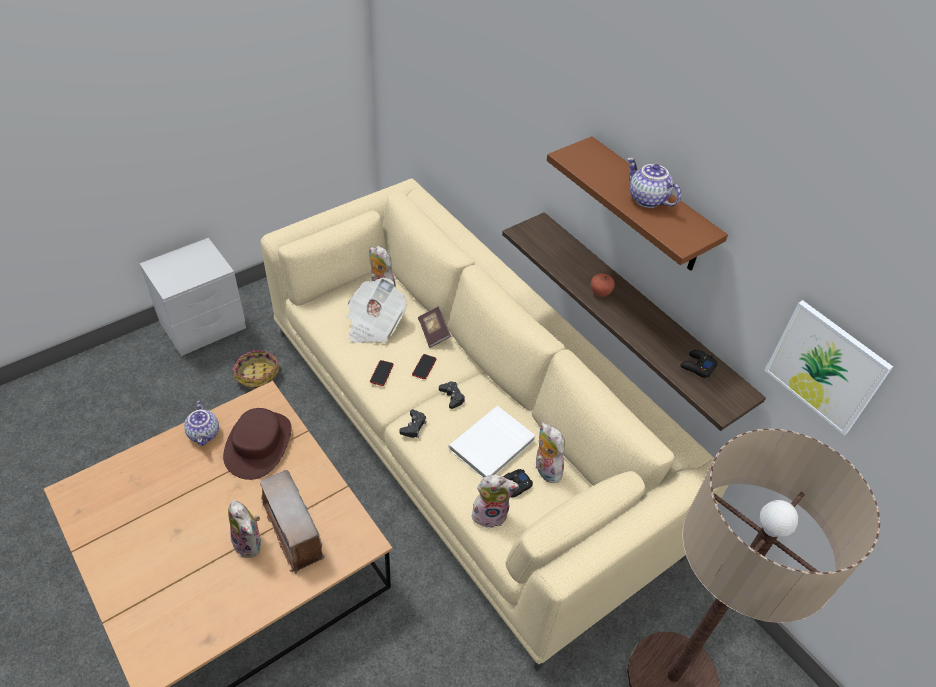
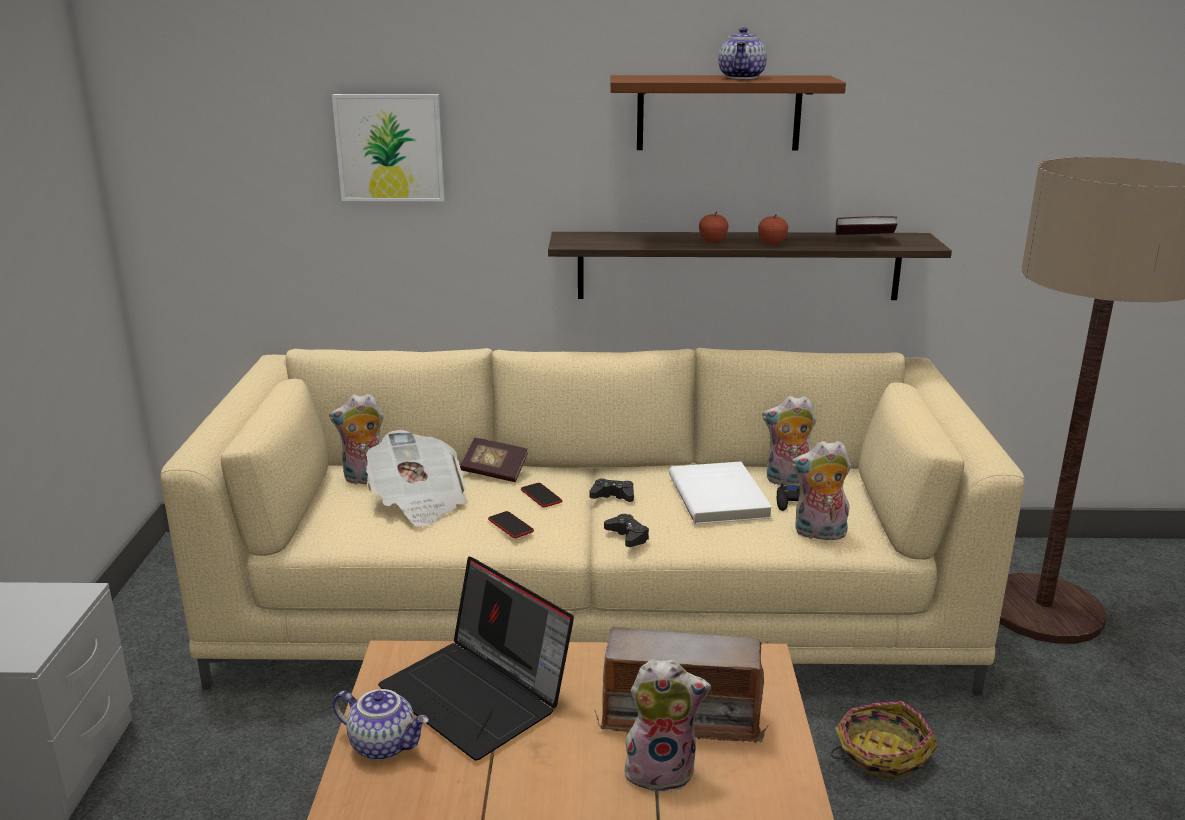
camera: 50 degrees left, 25 degrees down
(257, 374) = (242, 745): basket -> basket (880, 753)
(259, 445) = (479, 695): brown hat -> laptop
(490, 513) = (819, 534): plush toy -> plush toy turned 120 degrees counterclockwise
(627, 323) = (772, 243): none -> apple
(646, 199) = (742, 77): teapot -> teapot turned 75 degrees counterclockwise
(697, 366) = (864, 239): black game controller -> book
(825, 367) = (980, 143): picture -> picture (390, 148)

